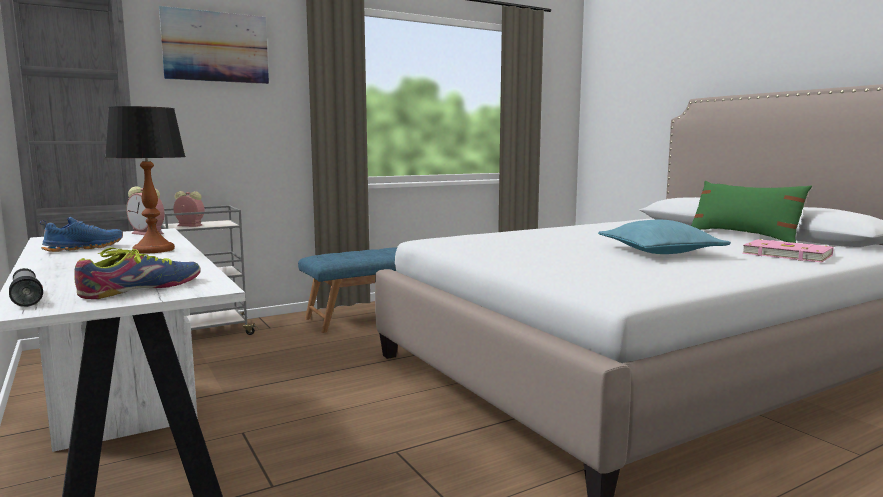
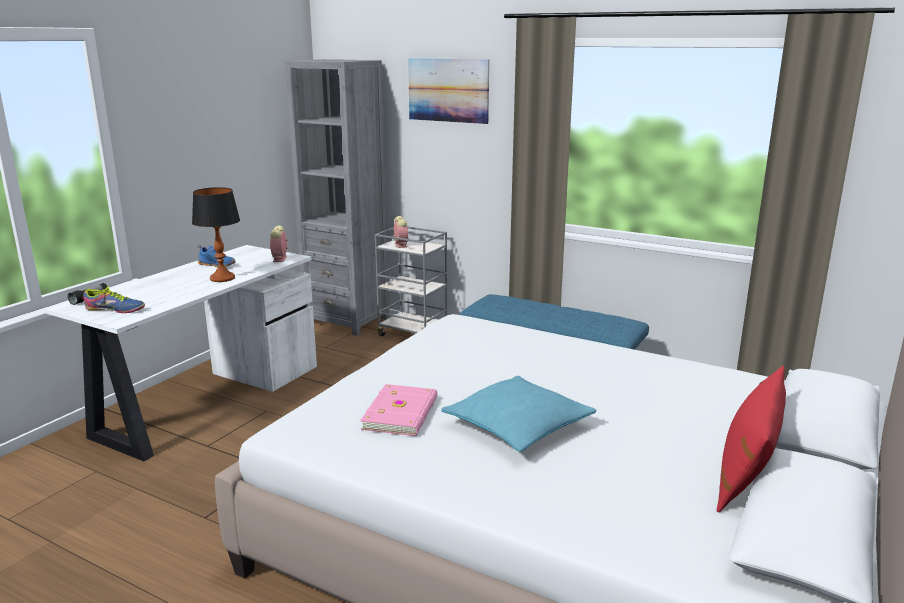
camera: 60 degrees right, 10 degrees up
(743, 236) = (747, 469): green pillow -> red pillow
(786, 254) = (603, 506): pink book -> pink book (402, 413)

